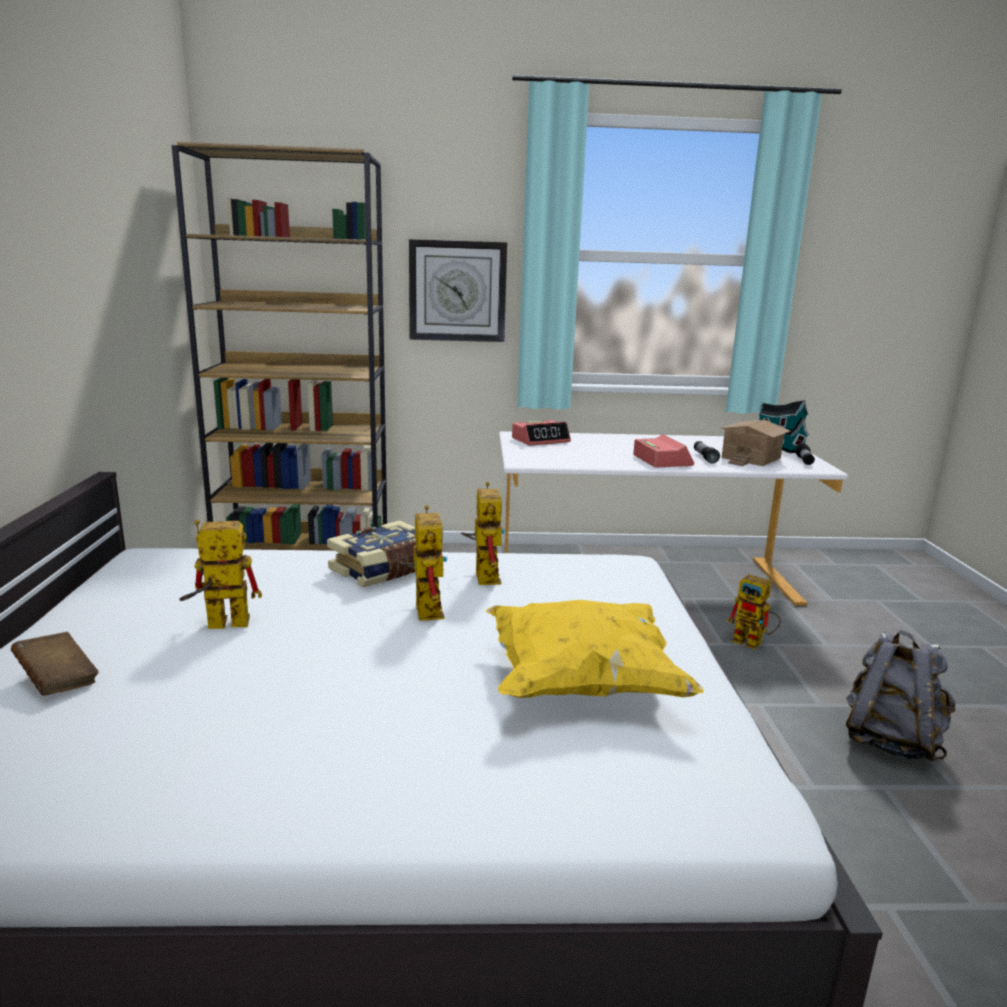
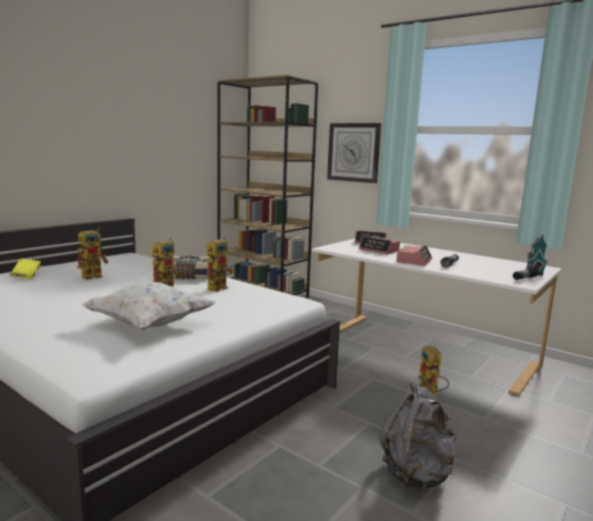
camera: 40 degrees right, 5 degrees down
(58, 680) = (26, 276): brown book -> yellow book
(218, 625) = (95, 276): toy robot -> toy robot turned 105 degrees clockwise
(581, 683) = (149, 325): yellow pillow -> white pillow
(586, 452) = (379, 250): none -> alarm clock
(749, 458) = (484, 270): toy house -> none

